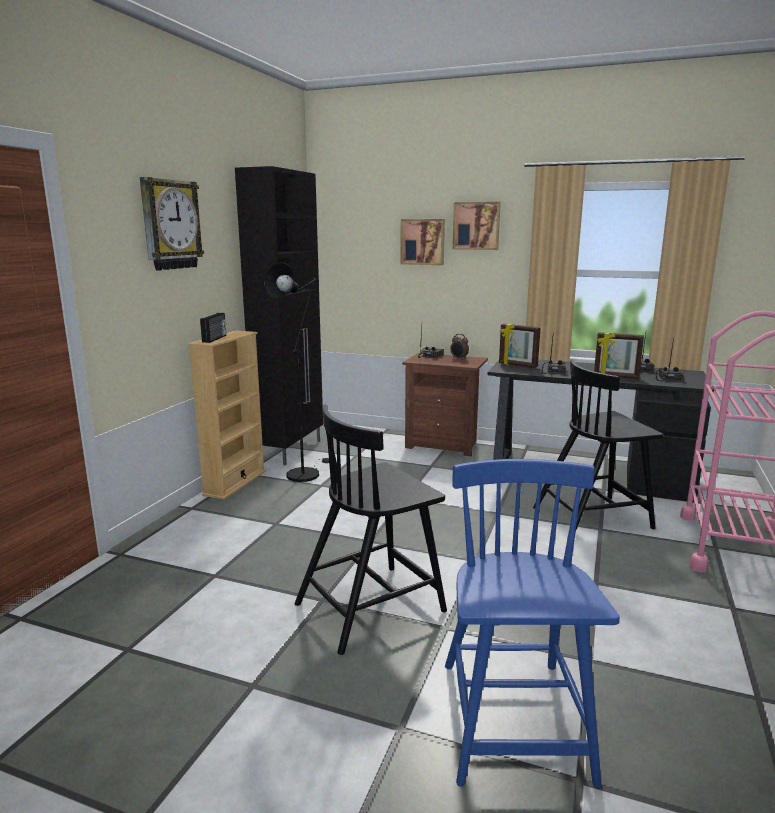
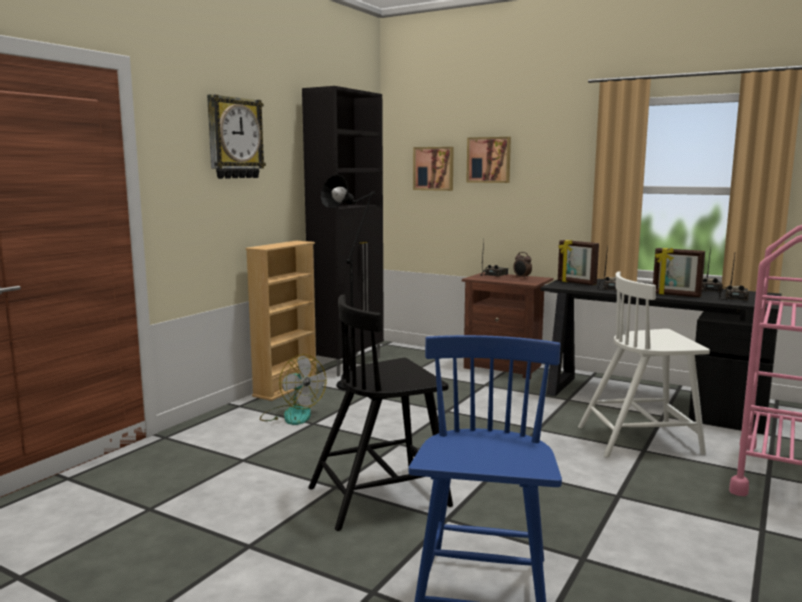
camera: 10 degrees right, 5 degrees down
(215, 339) = (272, 245): radio -> none
(250, 515) = (292, 415): none -> fan
(476, 226) = (542, 143): picture -> picture (434, 168)
(593, 517) = (640, 440): black chair -> white chair

